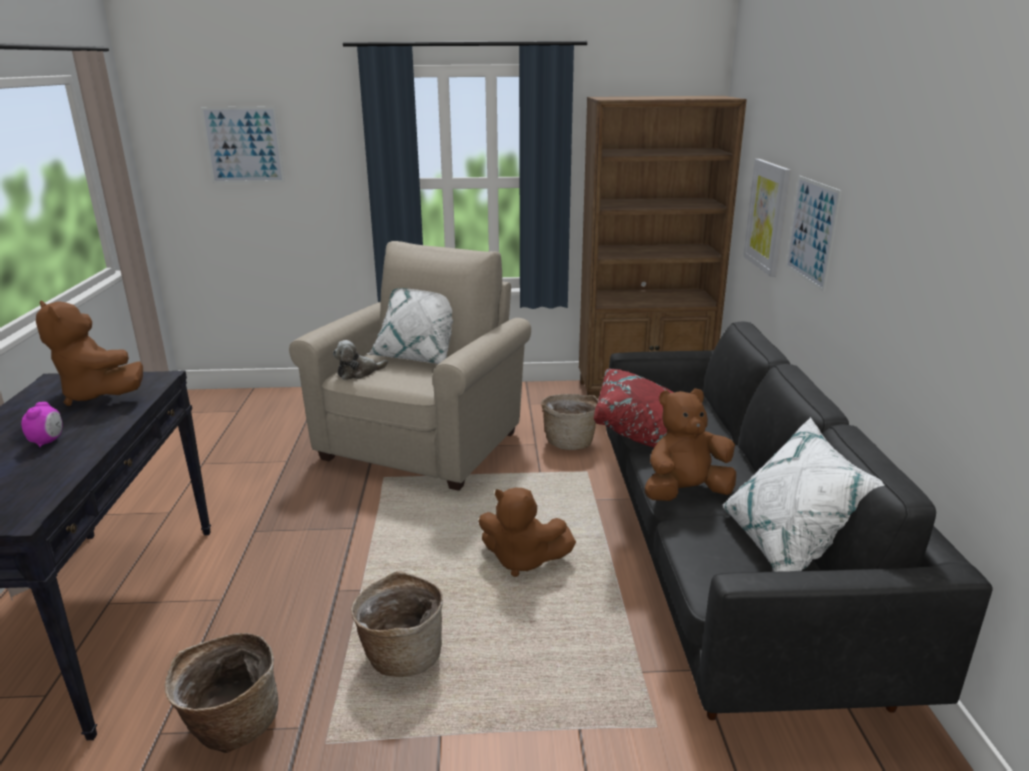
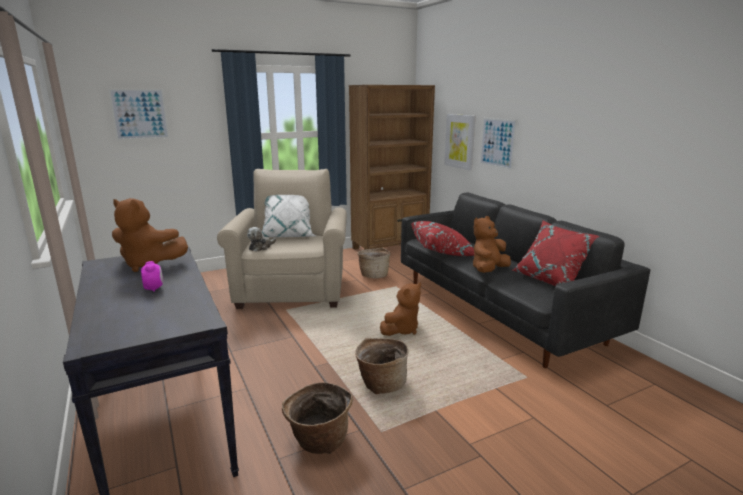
camera: 25 degrees left, 5 degrees down
(522, 560) = (401, 330): brown plush toy -> brown plush toy turned 45 degrees counterclockwise
(789, 547) = (552, 280): white pillow -> red pillow

